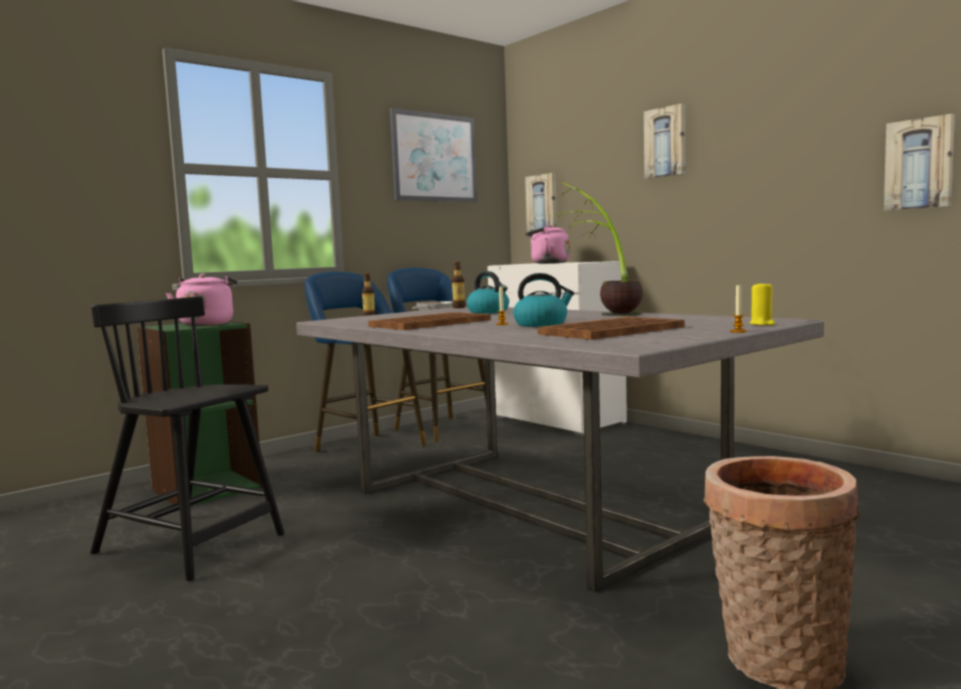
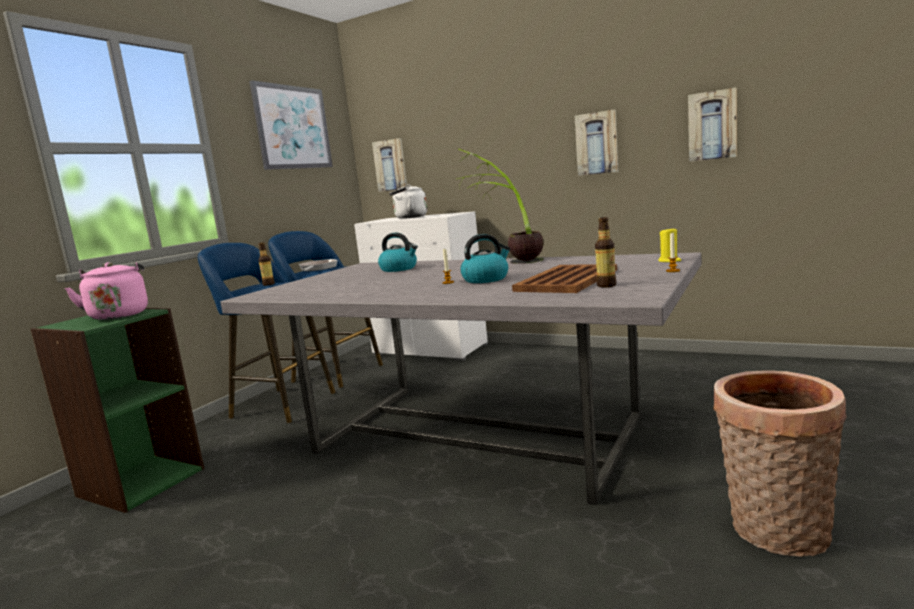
camera: 20 degrees left, 5 degrees up
(191, 545) = (174, 552): black chair -> none
(431, 323) = (375, 288): brown tray -> none
(459, 307) = (356, 266): bottle -> bottle (606, 285)
(547, 263) = (408, 217): pink kettle -> white kettle
(666, 142) = (504, 110): picture -> picture (597, 143)

